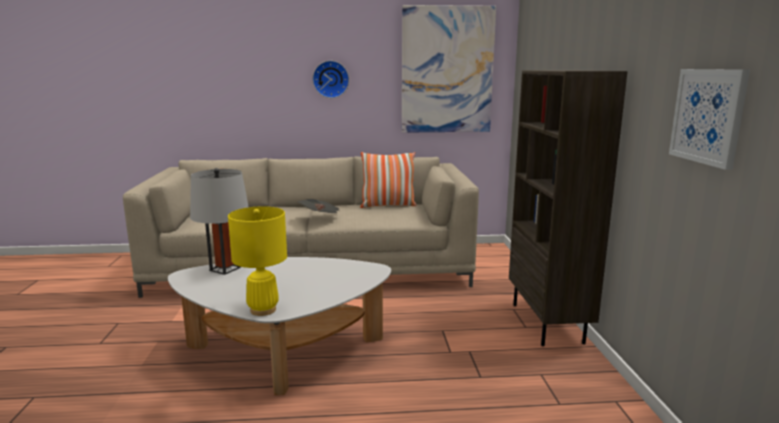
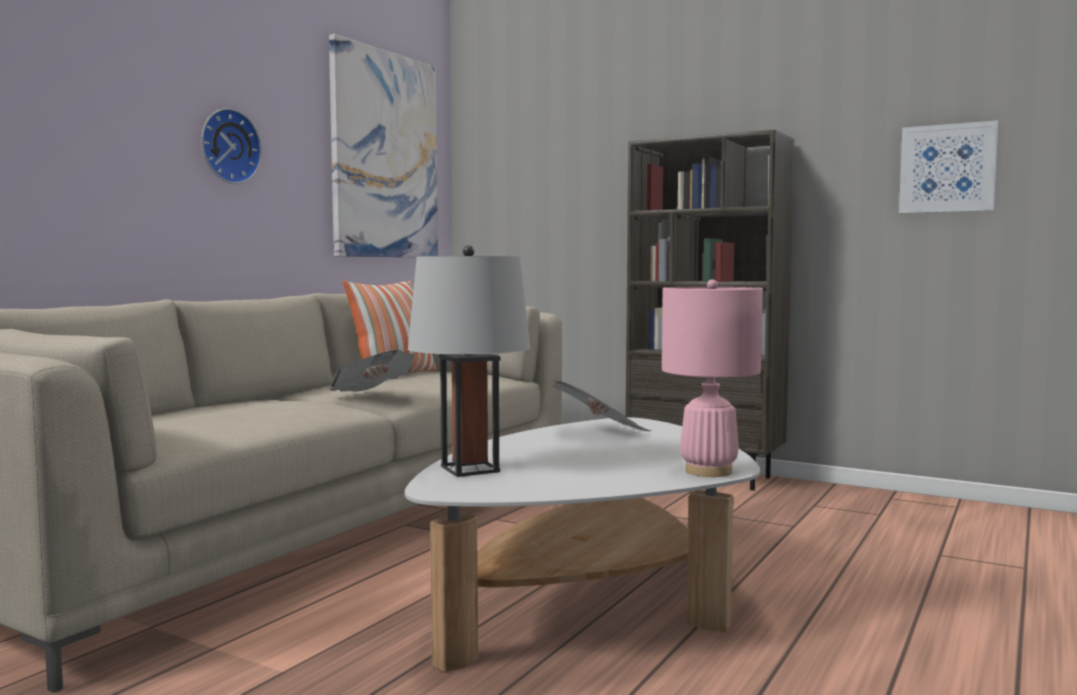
camera: 55 degrees left, 10 degrees down
(263, 310) = (709, 471): yellow table lamp -> pink table lamp
(332, 271) = (601, 433): none -> newspaper

